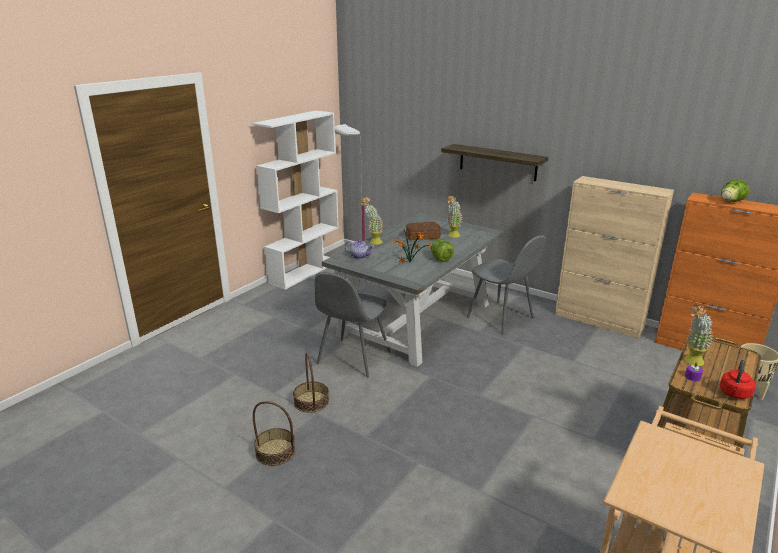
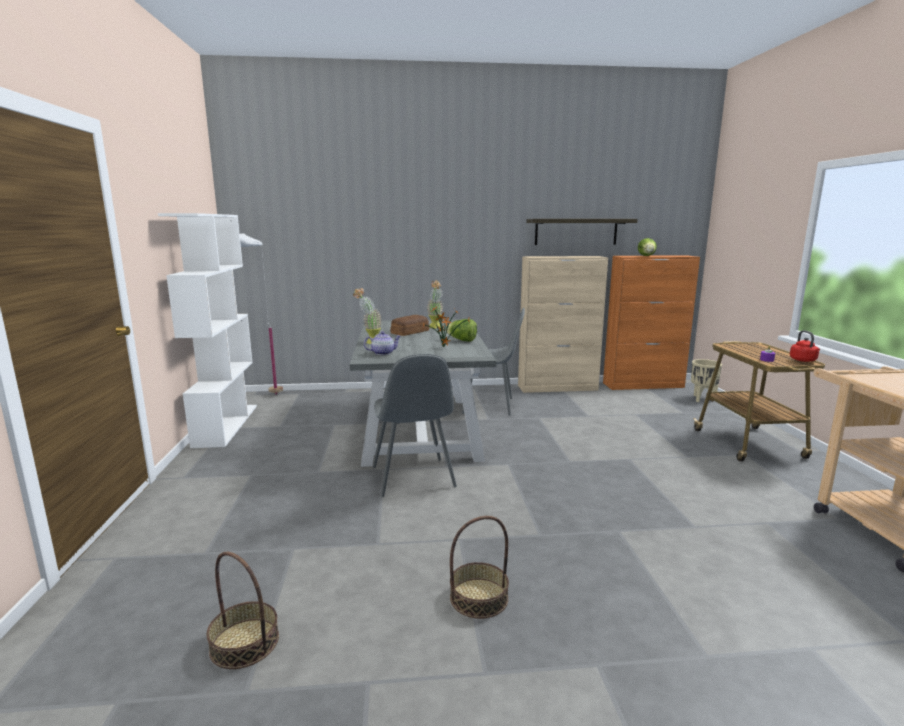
camera: 40 degrees left, 10 degrees down
(311, 401) = (435, 531): basket -> basket (245, 643)
(497, 162) = (435, 257): shelf -> shelf (576, 232)
(691, 362) = (749, 354): potted plant -> none

